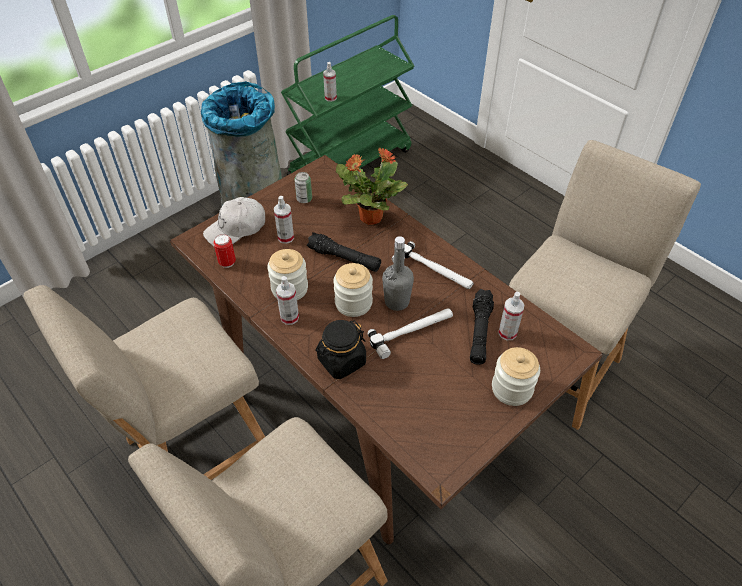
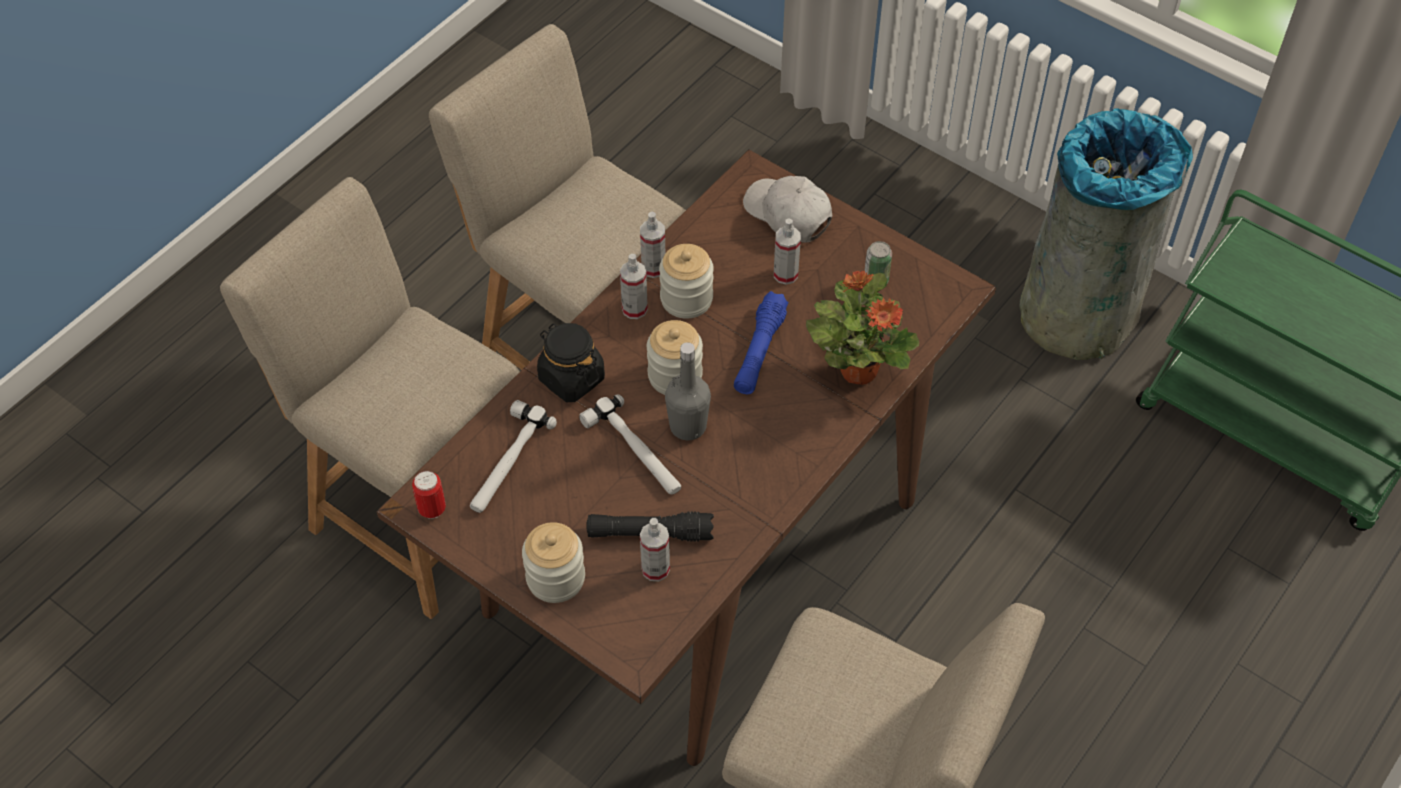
camera: 80 degrees right, 5 degrees up
(227, 262) = (719, 220): can -> can (432, 509)
(330, 98) = (1251, 293): spray bottle -> spray bottle (653, 268)
(344, 258) = (759, 351): black flashlight -> blue flashlight
(433, 271) = (760, 465): hammer -> hammer (507, 462)

